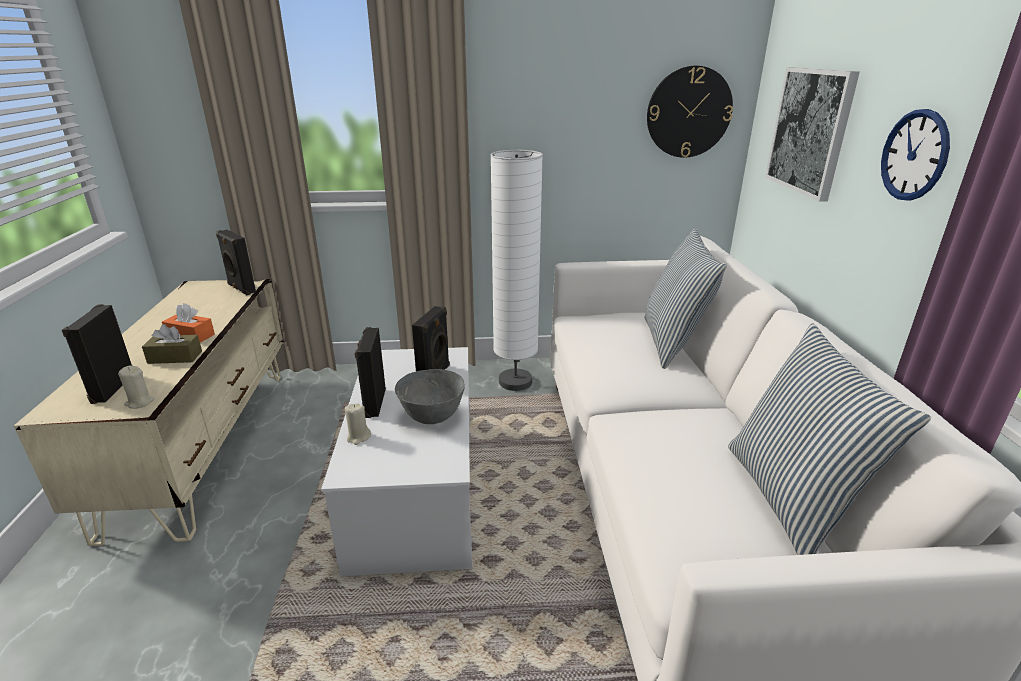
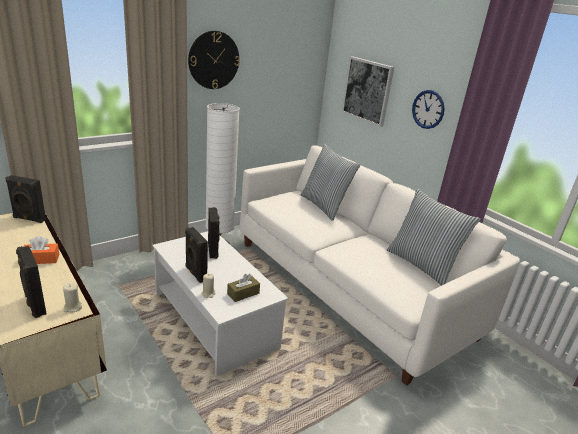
camera: 35 degrees left, 0 degrees up
(175, 357) = (52, 275): brown tissue box -> brown tissue box (243, 293)
(432, 417) = (237, 272): grey bowl -> none
(689, 112) = (297, 76): wall clock -> wall clock (213, 60)

